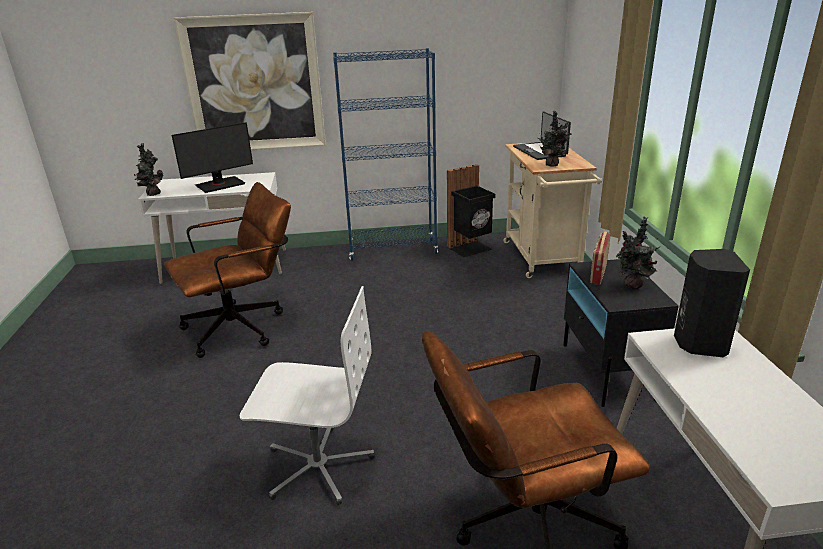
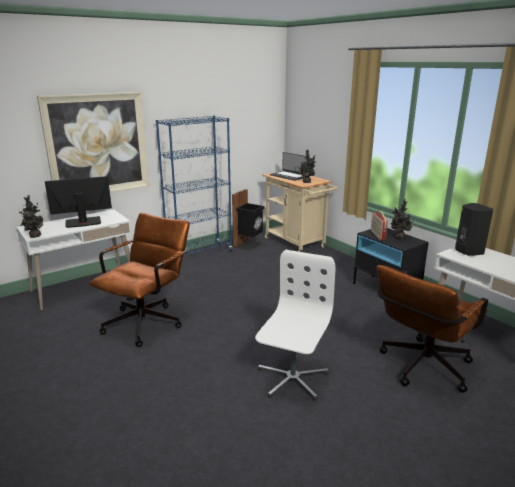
camera: 30 degrees left, 5 degrees down
(220, 185) = (83, 222): monitor -> monitor turned 135 degrees counterclockwise
(318, 465) = (292, 379): white office chair -> white office chair turned 45 degrees counterclockwise

